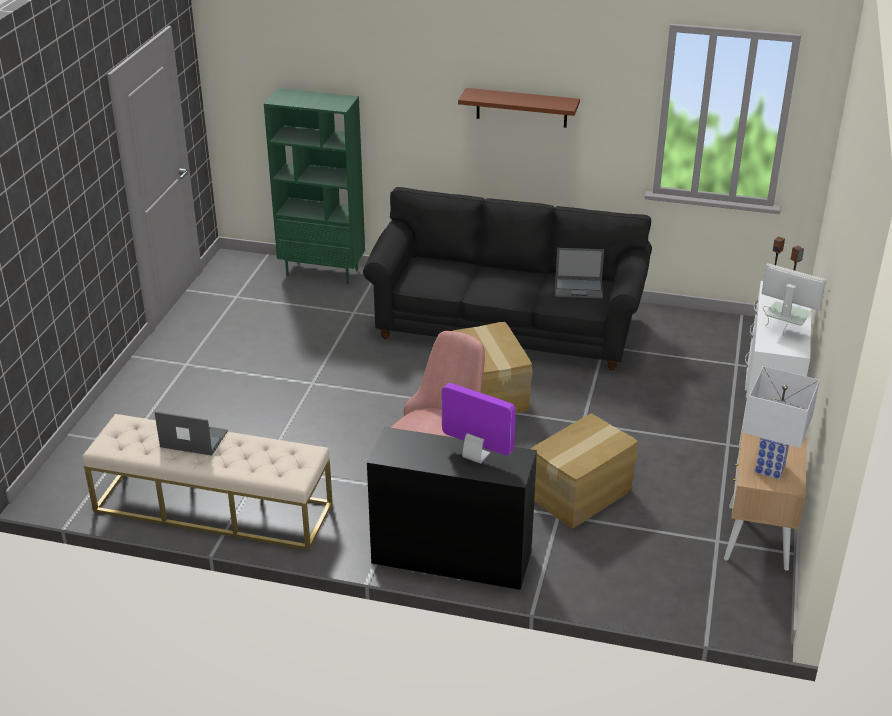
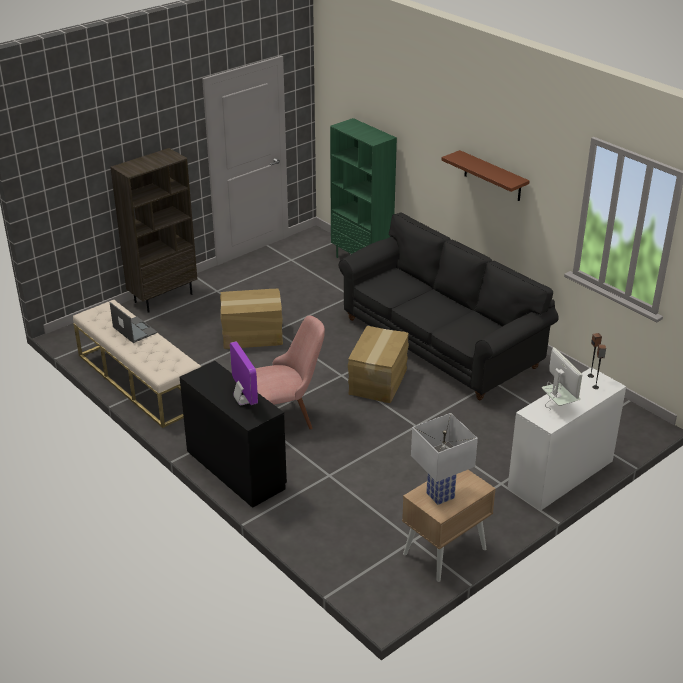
camera: 35 degrees right, 0 degrees up
(125, 397) = (163, 297): none -> brown bookcase
(579, 288) = (478, 328): laptop -> none
(581, 494) = (359, 469): cardboard box -> cardboard box (252, 335)

